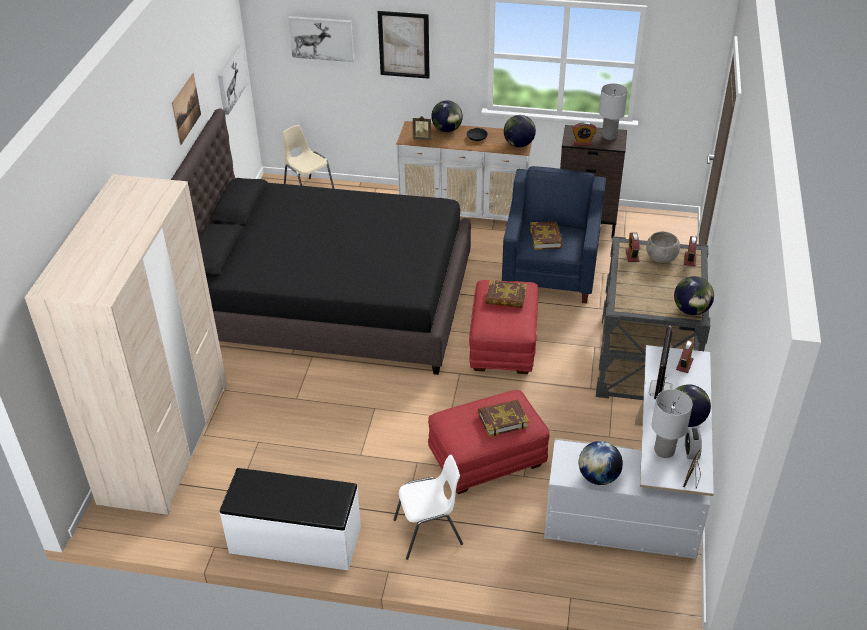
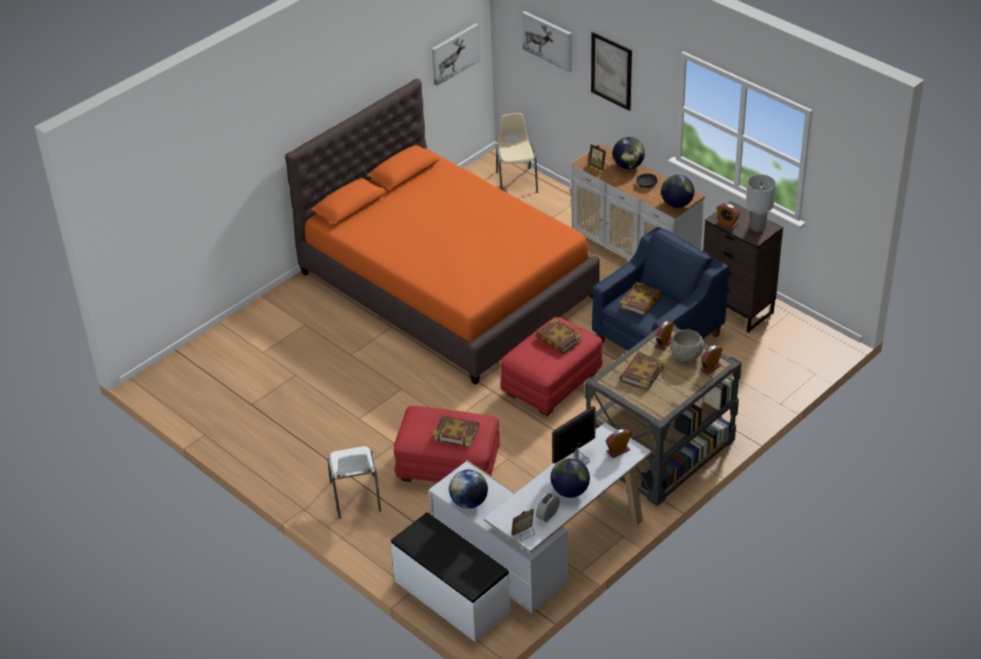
camera: 35 degrees right, 0 degrees up
(165, 441) = (233, 345): beige wardrobe -> none
(186, 108) = (371, 72): picture -> none
(295, 540) = (260, 457): white bench -> white bench (451, 597)
(328, 299) = (447, 284): black bed -> orange bed
(429, 532) = (355, 497): white chair -> white chair turned 60 degrees clockwise
(643, 288) = (641, 374): none -> book
(663, 452) = (526, 505): grey table lamp -> none
(691, 310) = (660, 408): globe -> none

